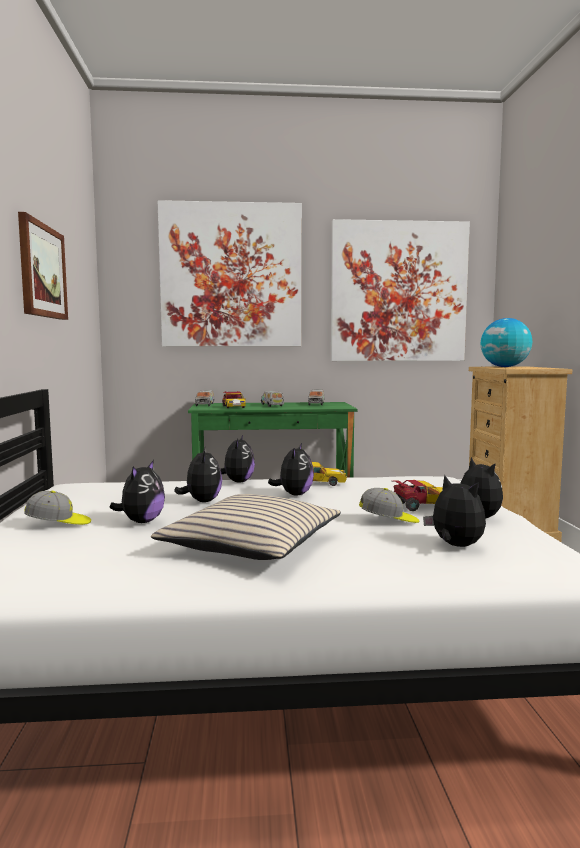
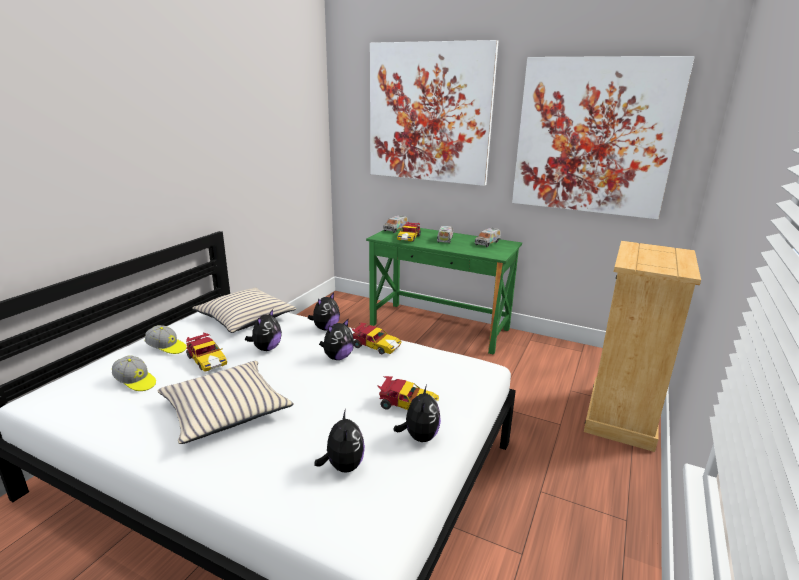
camera: 30 degrees right, 15 degrees up
(42, 271) = (232, 135): picture -> none
(122, 489) = (245, 318): none -> beige pillow
(141, 521) = (207, 360): plush toy -> toy car
(388, 520) = (350, 415): cap -> cap (135, 382)
(505, 367) = (649, 252): globe -> none

